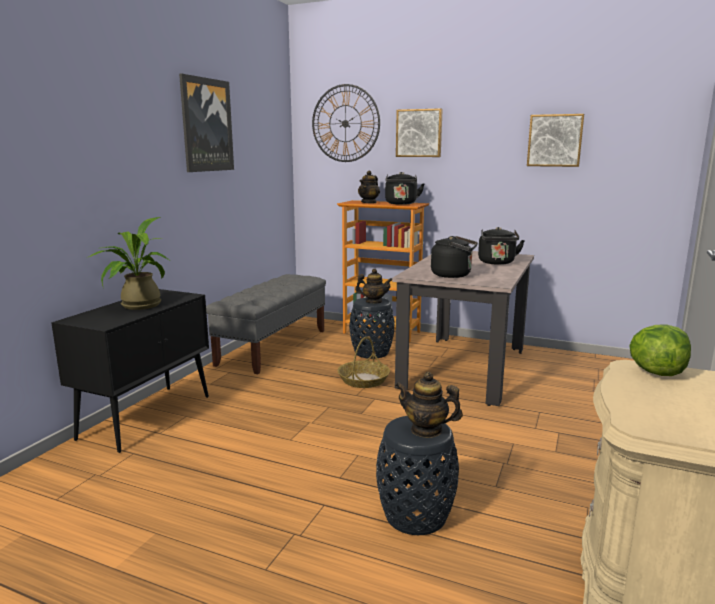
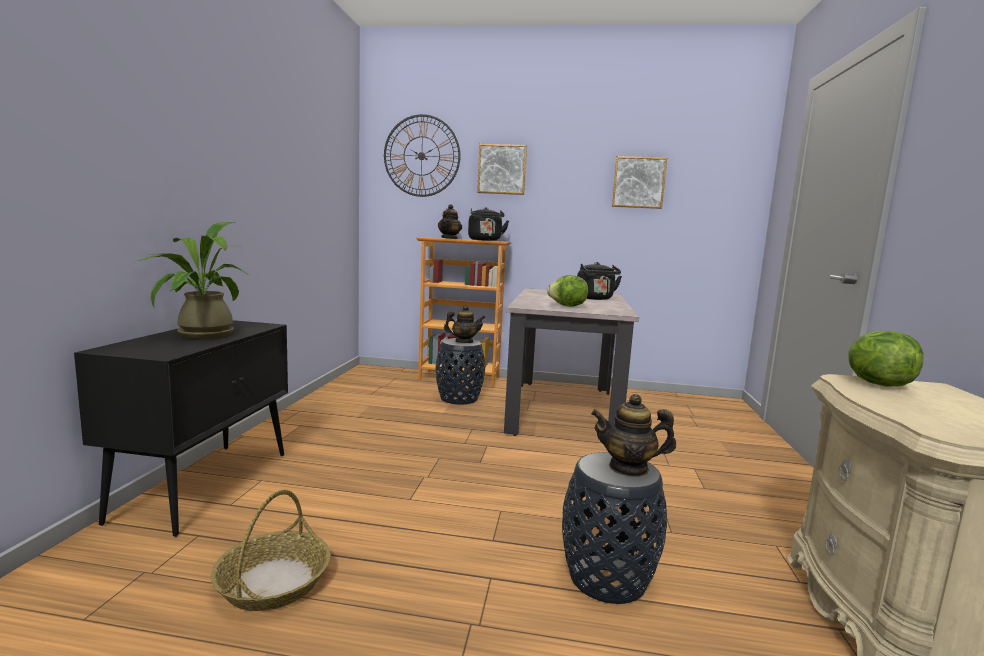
camera: 15 degrees left, 5 degrees down
(206, 125) = (279, 131): picture -> none
(273, 347) = (344, 396): grey bench -> none
(363, 380) = (464, 426): basket -> basket (273, 581)
(453, 275) = (567, 306): black kettle -> lettuce

